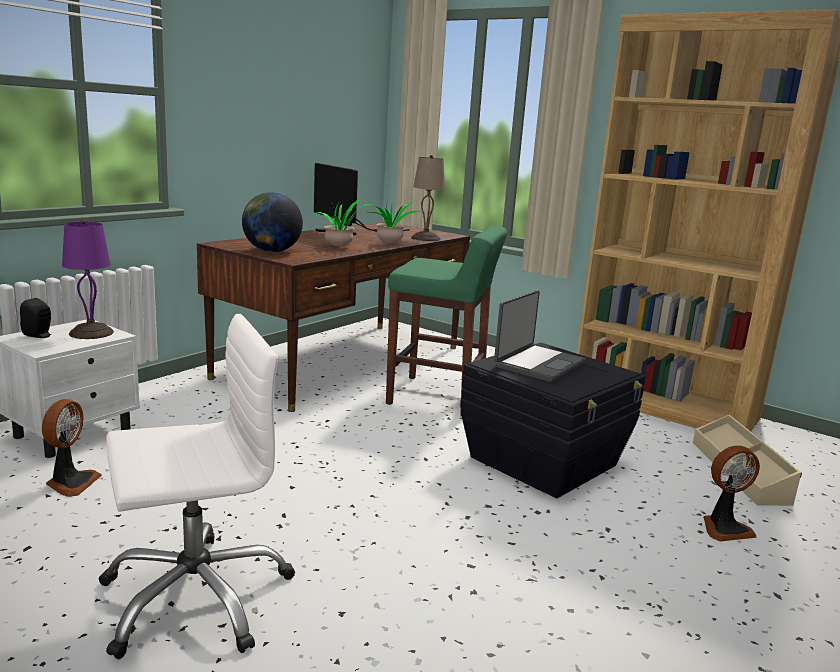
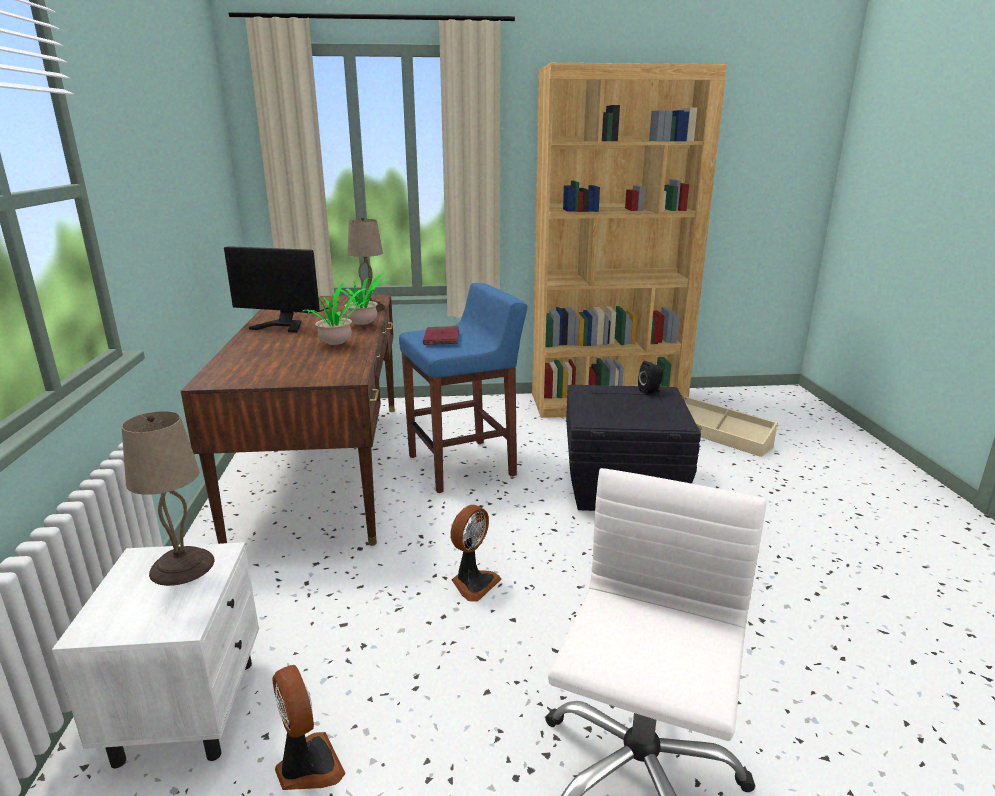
camera: 40 degrees left, 5 degrees up
(39, 335) = (122, 607): black speaker -> black speaker (650, 391)
(91, 332) = (181, 566): purple table lamp -> beige table lamp
(271, 251) = (294, 373): globe -> none
(430, 265) = (441, 338): none -> red book
(438, 397) = (463, 465): green stool -> blue stool
(538, 364) = (614, 406): laptop -> none
(724, 528) = (775, 483): fan -> fan (473, 583)

